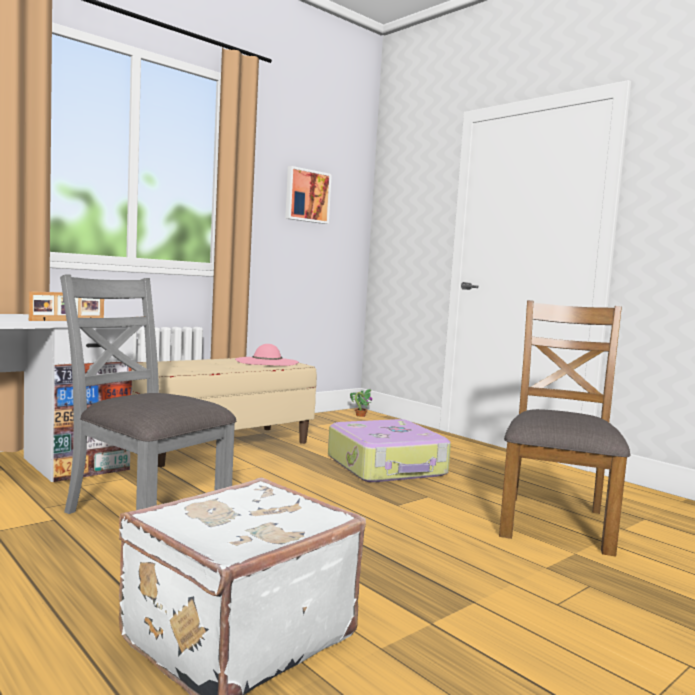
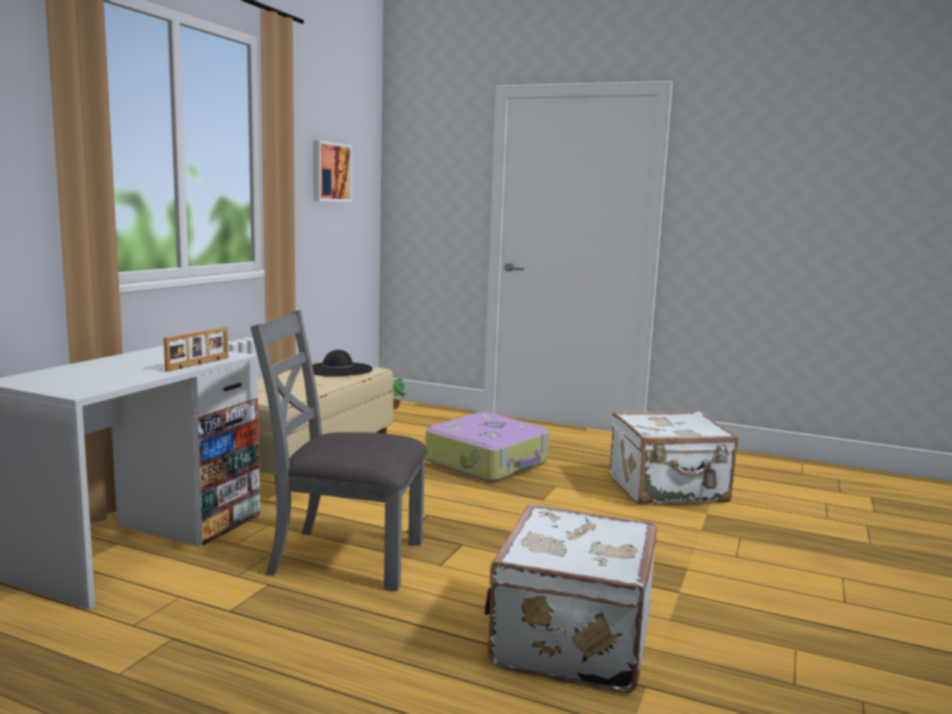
camera: 25 degrees left, 5 degrees up
(266, 361) = (337, 369): pink hat -> black hat
(554, 522) = (668, 490): brown chair -> white suitcase

